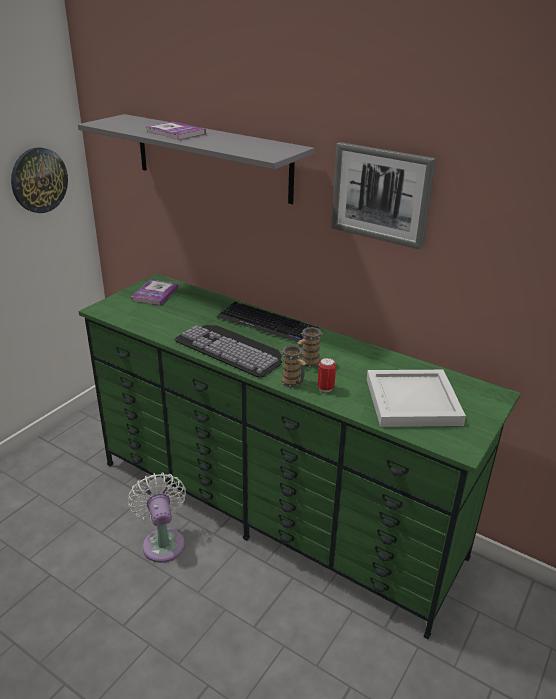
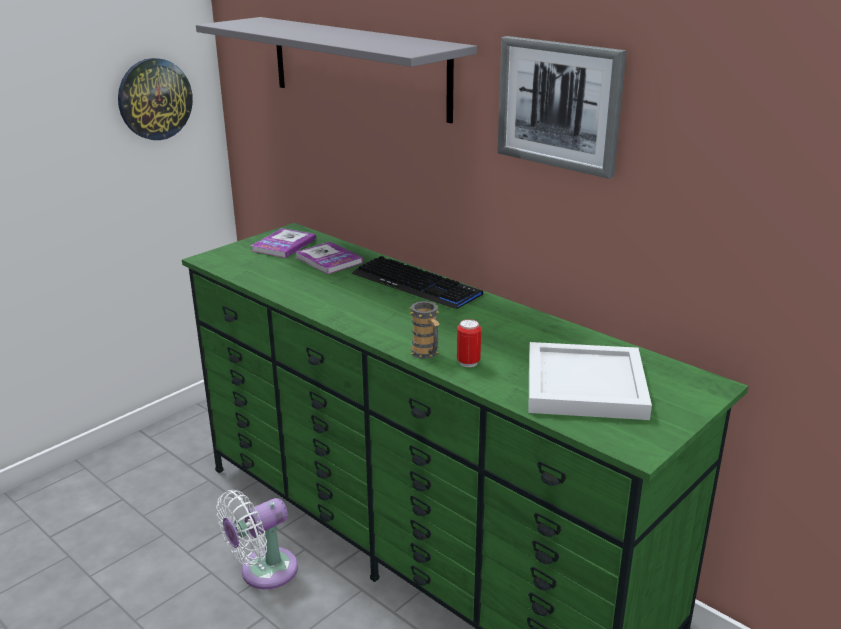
camera: 10 degrees right, 5 degrees down
(163, 541) = (263, 572): white fan -> white fan turned 120 degrees counterclockwise
(175, 133) = (308, 32): book -> book (329, 260)
(232, 348) = (360, 310): keyboard -> none
(307, 363) = (454, 332): mug -> none

